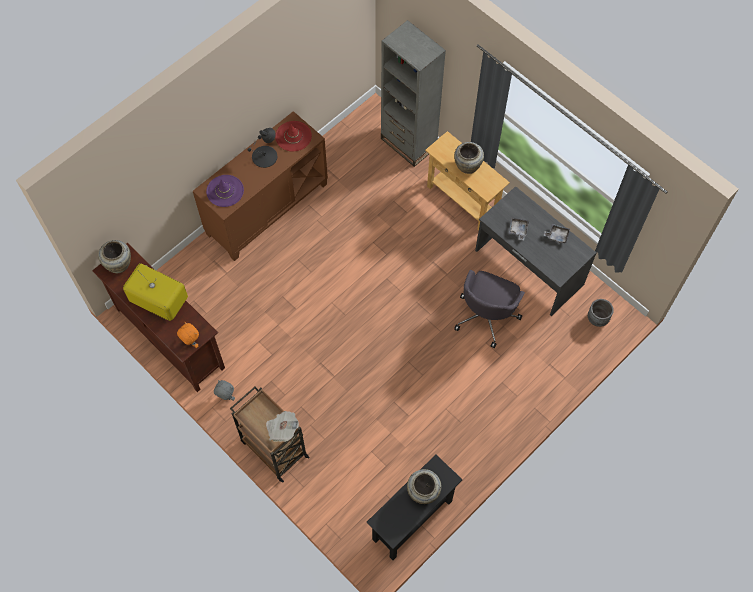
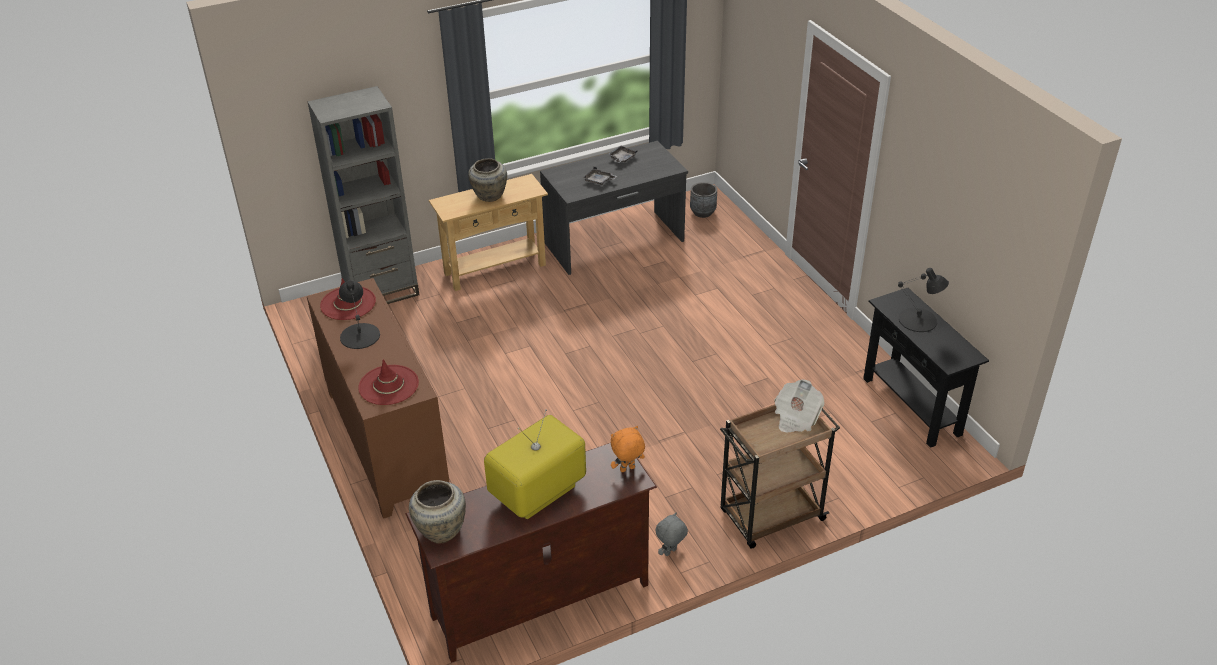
camera: 70 degrees left, 25 degrees down
(225, 191) = (389, 385): purple hat -> red hat
(423, 493) = (918, 320): beige vase -> black table lamp
(486, 316) = (660, 286): grey office chair -> none

